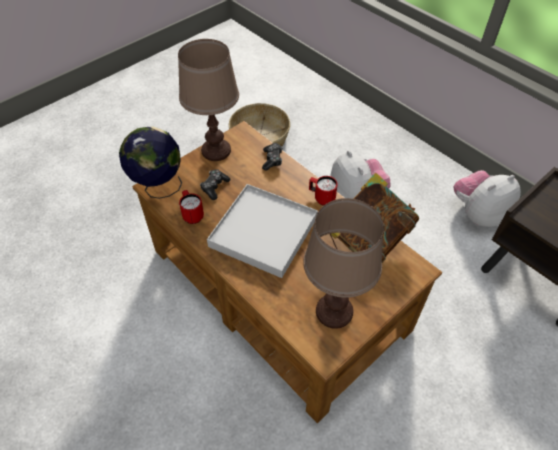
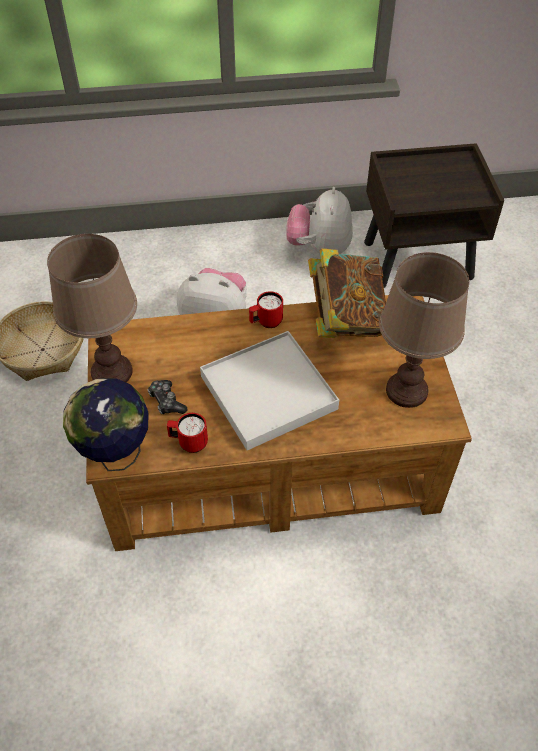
camera: 55 degrees left, 0 degrees up
(272, 160) = (175, 331): game controller -> none

